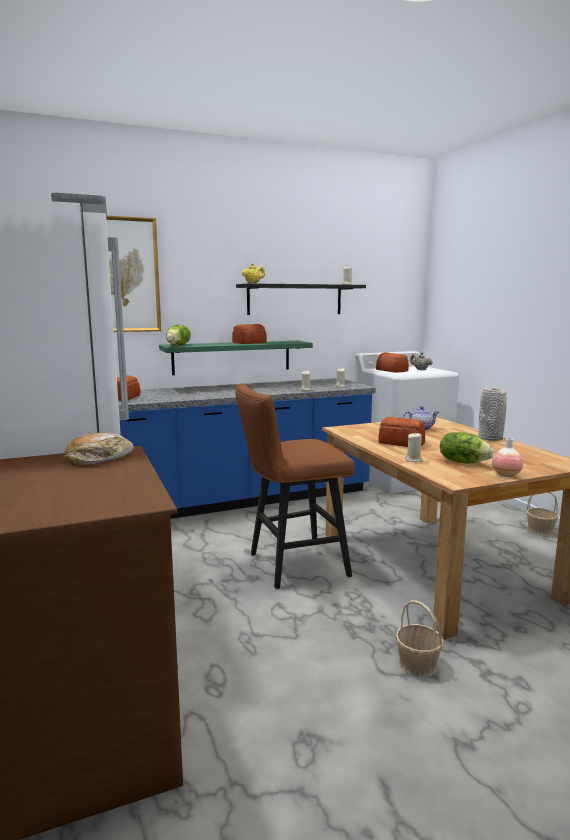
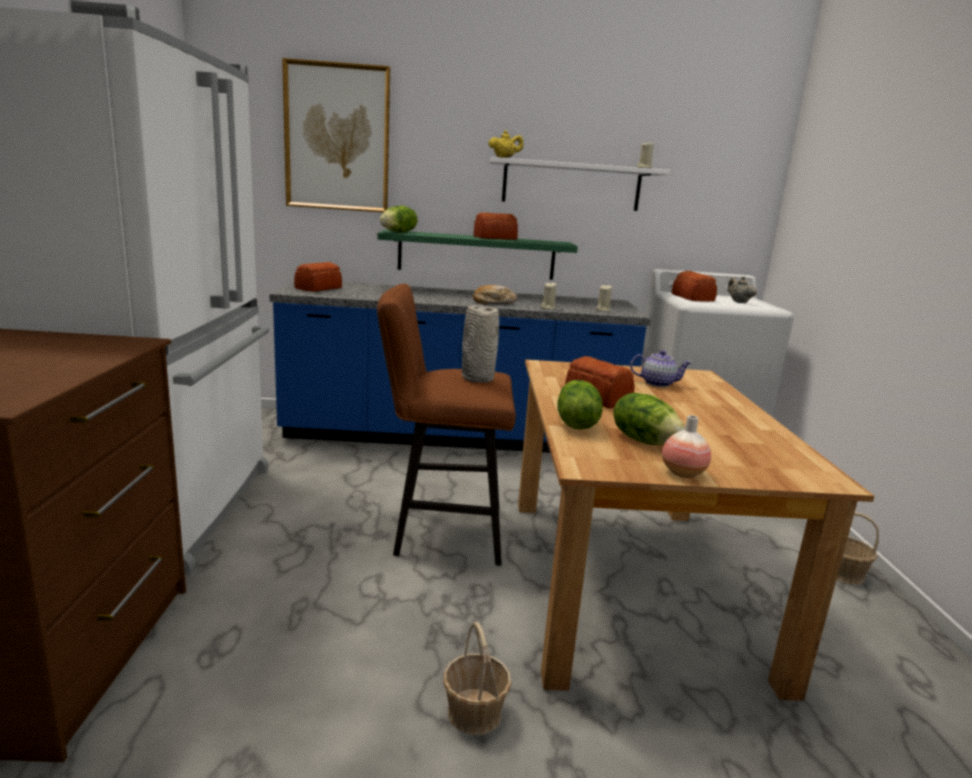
camera: 20 degrees right, 5 degrees up
(99, 459) = (89, 345): bread -> bread (493, 302)
(295, 299) = (571, 185): black shelf -> white shelf
(413, 460) = (575, 424): beige candle -> lettuce
(490, 438) = (747, 415): grey vase -> grey vase (477, 378)

